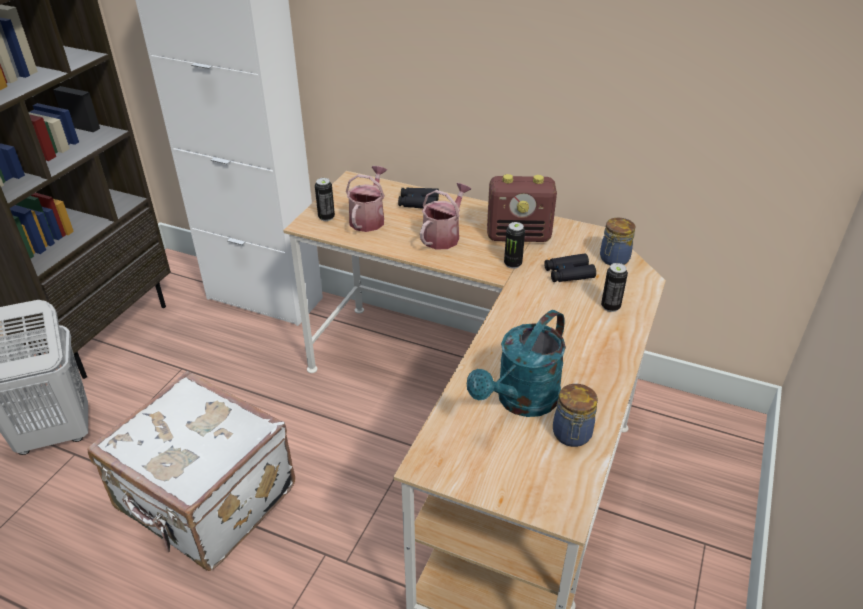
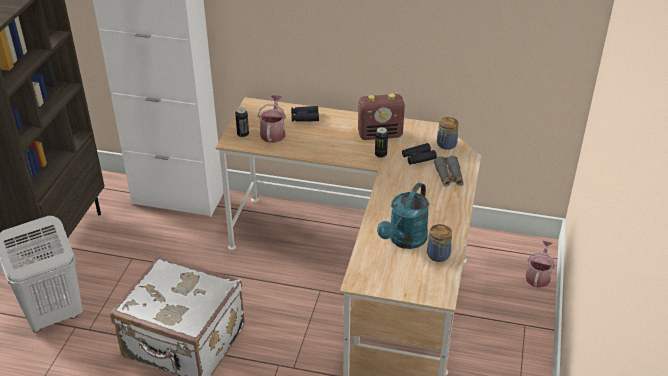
camera: 10 degrees left, 0 degrees up
(444, 236) = (329, 140): watering can -> watering can (538, 276)
(610, 307) = (449, 176): can -> grey binoculars

